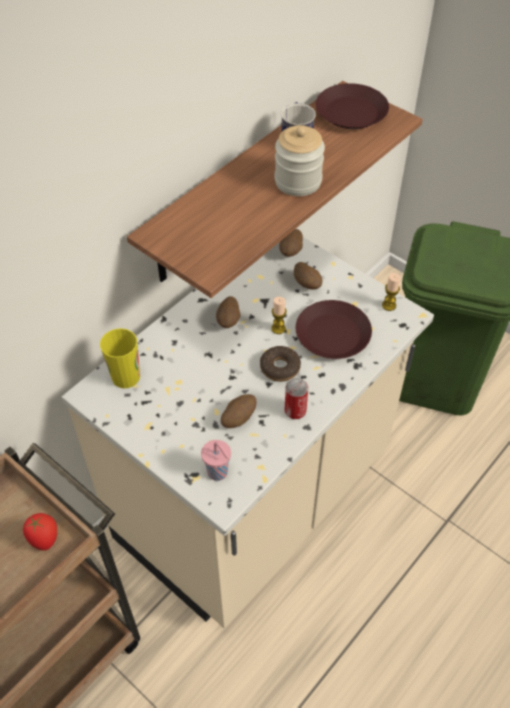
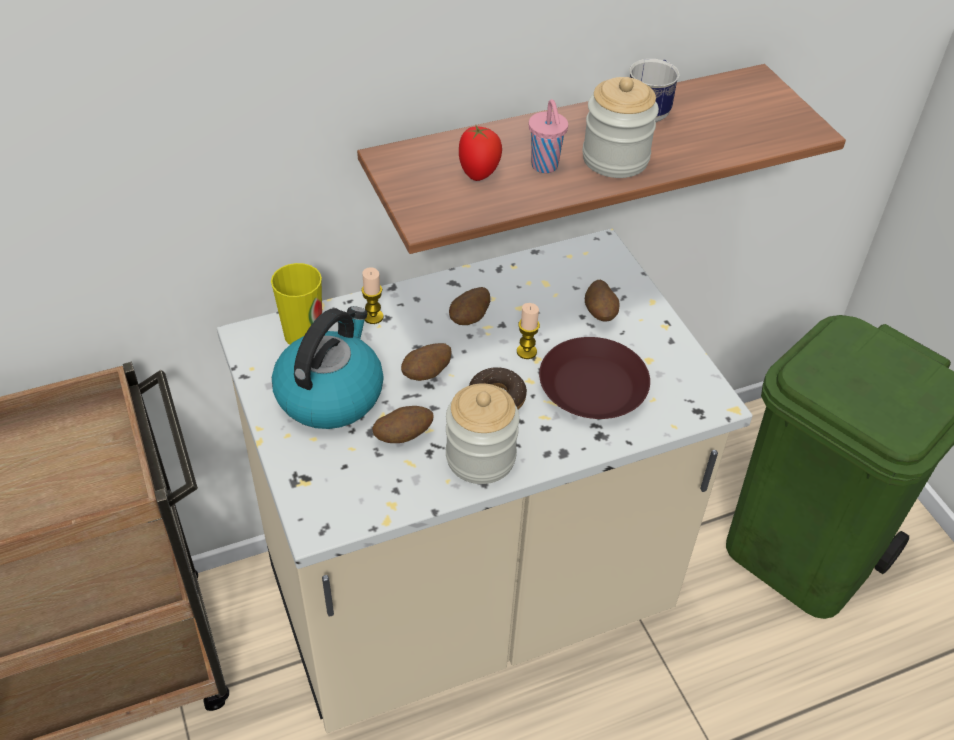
camera: 25 degrees right, 5 degrees down
(45, 539) = (105, 483): tomato -> tomato (479, 174)
(172, 410) = (330, 394): none -> kettle
(218, 473) = (335, 489): pink cup -> pink cup (545, 167)
(291, 251) = (605, 268): potato -> potato (427, 374)
(295, 411) = (480, 457): can -> jar
(350, 113) = (746, 103): brown plate -> none
(389, 305) = (694, 380): candle -> candle (373, 317)

